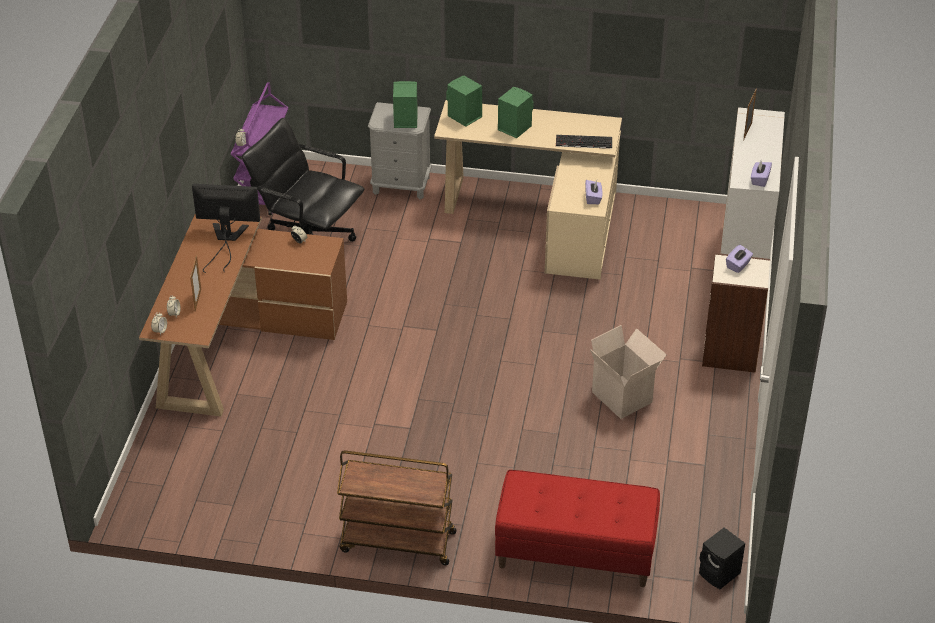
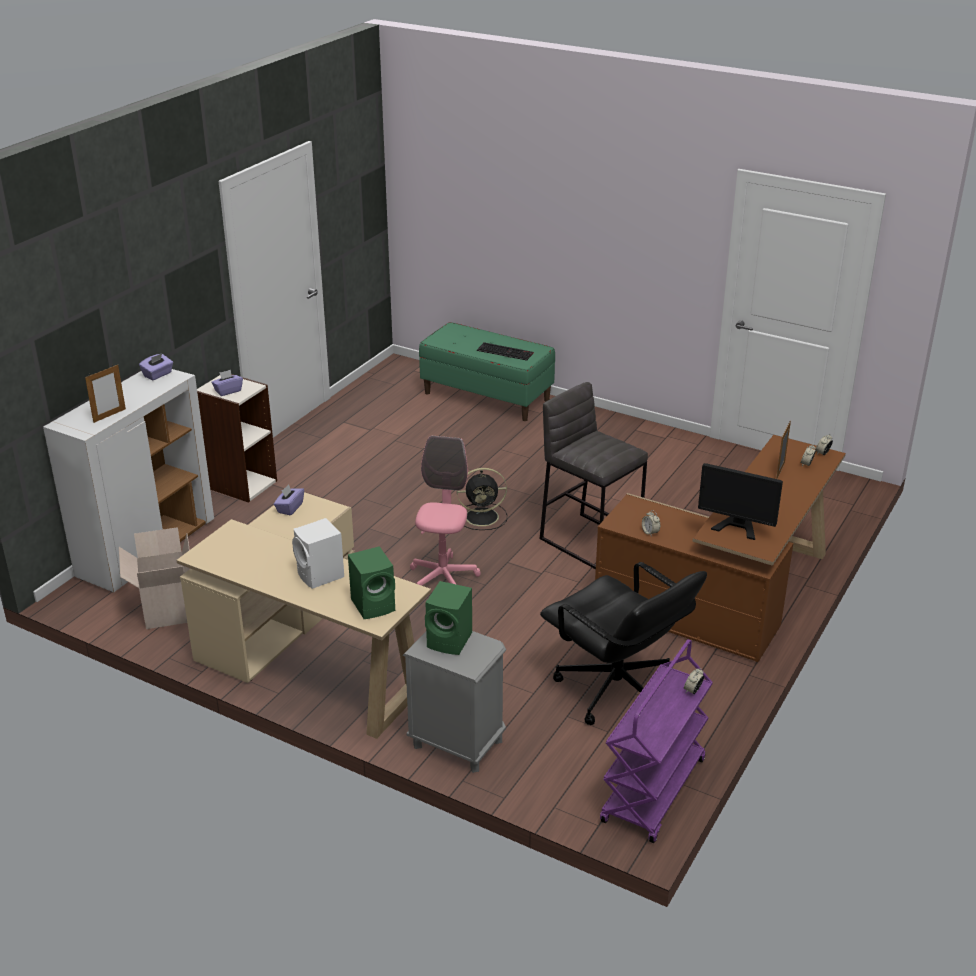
camera: 160 degrees left, 10 degrees down
(374, 370) = (590, 541): none -> grey stool
(397, 542) = (622, 426): brown cart -> none
(482, 302) = (443, 577): none -> pink office chair
(483, 373) = (483, 517): none -> black fan
(514, 127) = (321, 576): green speaker -> white speaker
(575, 553) = (487, 396): red bench -> green bench
(583, 142) = (253, 539): keyboard -> keyboard (506, 351)
(624, 397) = (368, 474): cardboard box -> cardboard box (165, 609)
(720, 574) = (392, 370): black speaker -> none

